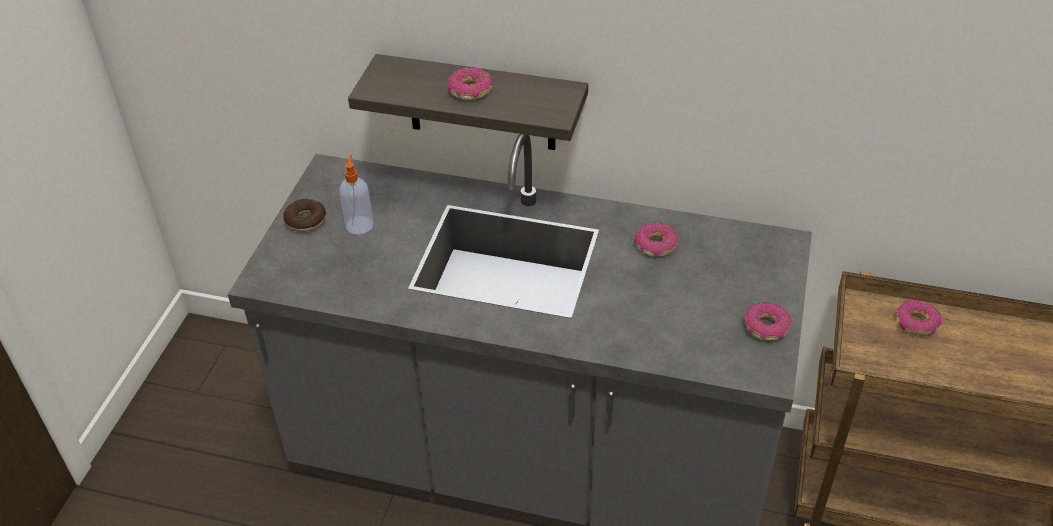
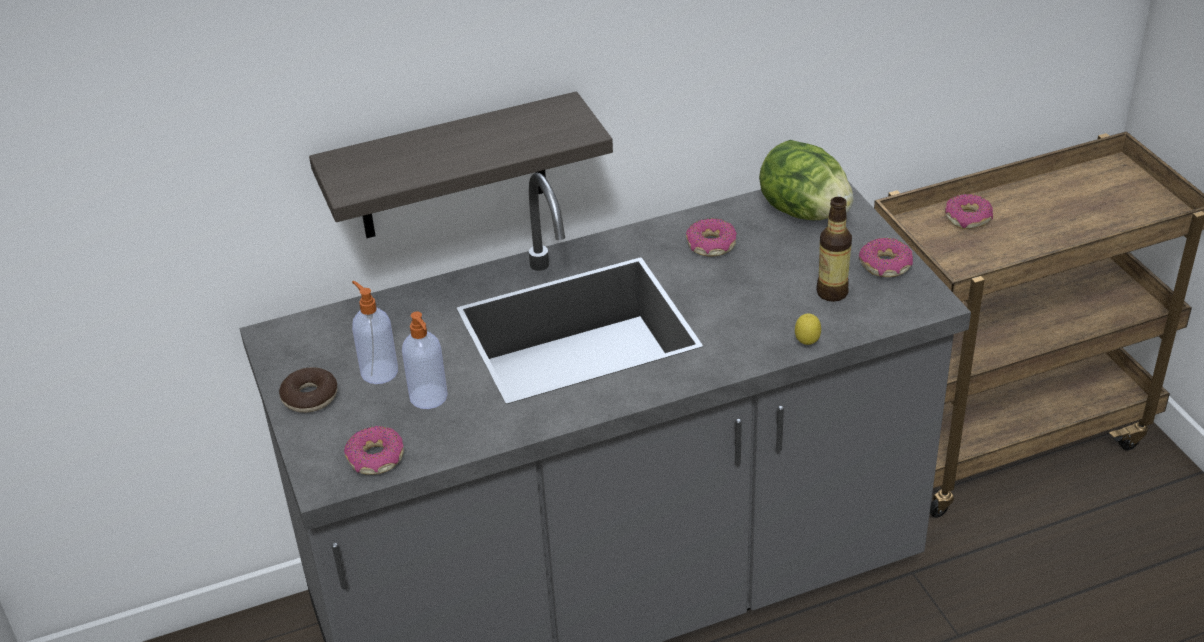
camera: 35 degrees left, 5 degrees down
(369, 258) = (429, 397): none -> soap dispenser
(469, 90) = (463, 146): donut -> donut (375, 459)
(643, 356) = (807, 344): none -> lemon
(703, 327) = (832, 292): none -> bottle
(749, 253) = (804, 212): none -> lettuce

